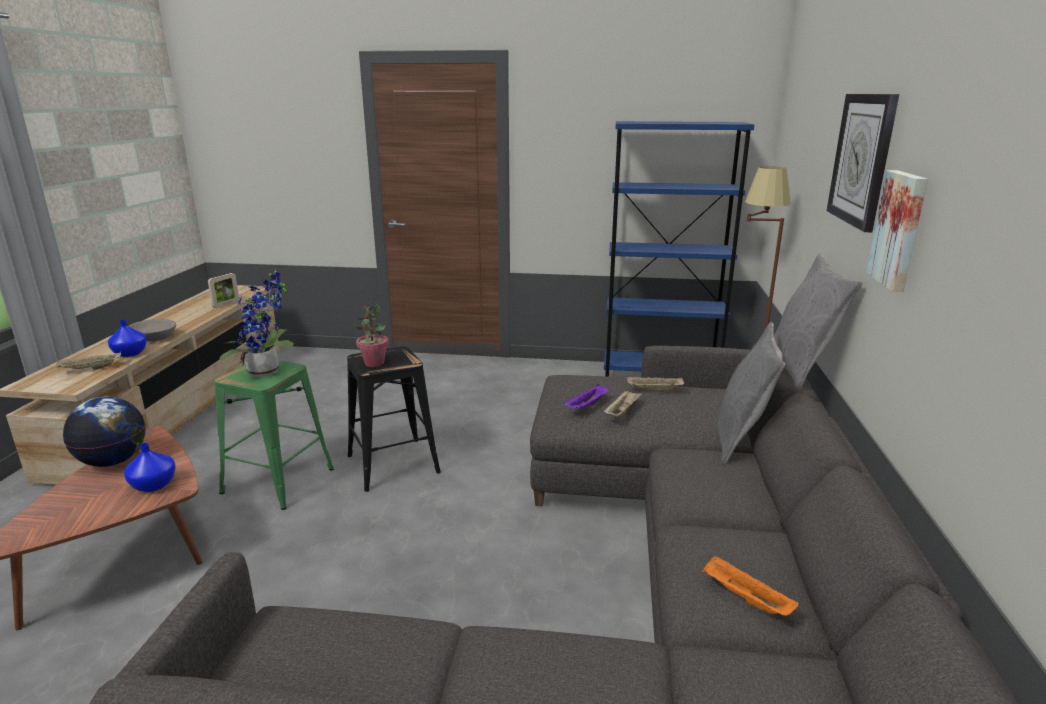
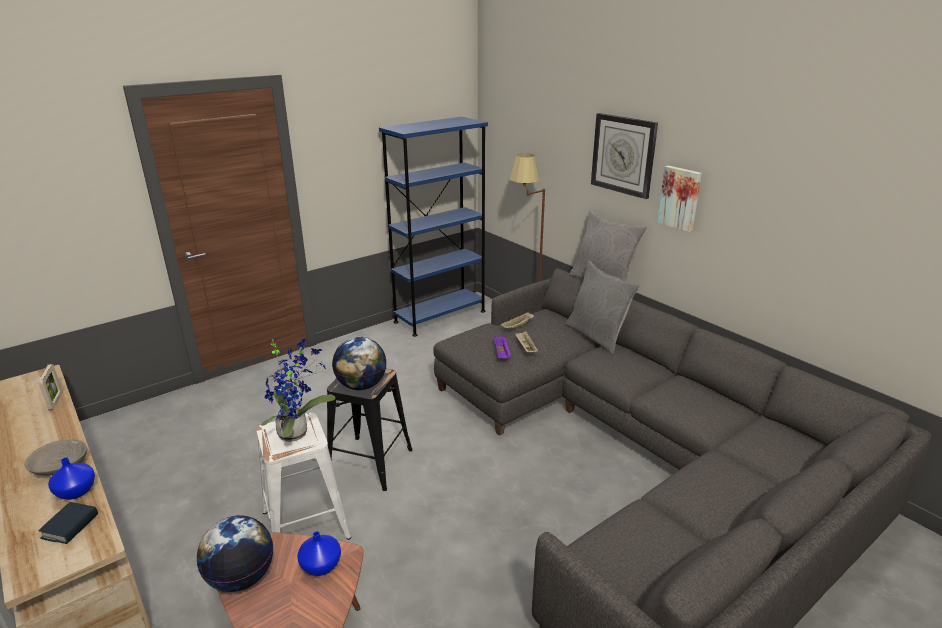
camera: 45 degrees left, 5 degrees up
(90, 369) = (70, 526): beige tray -> book
(279, 480) = (307, 524): green stool -> white stool
(374, 363) = (361, 386): potted plant -> globe
(744, 598) = (713, 411): orange tray -> none

